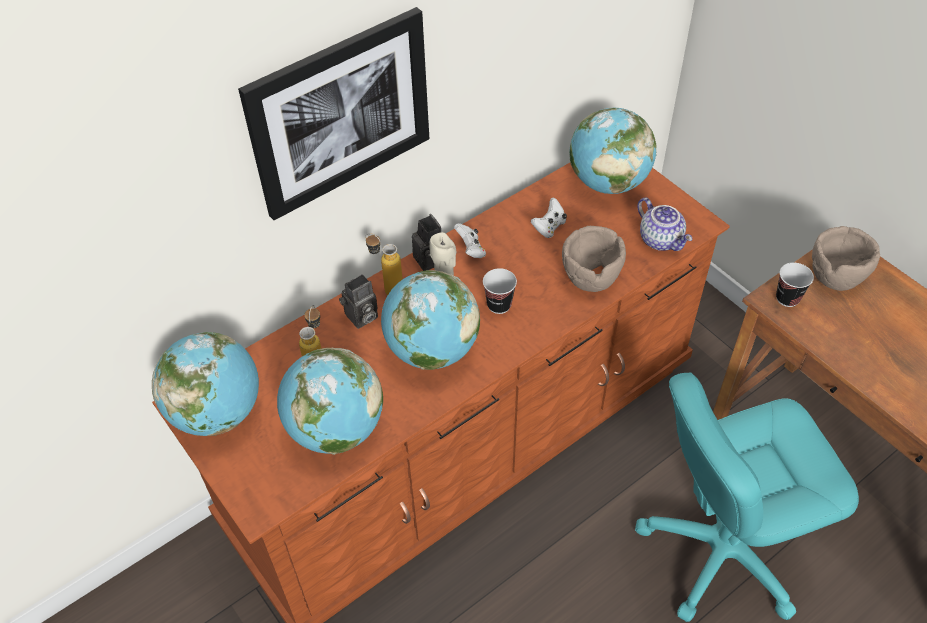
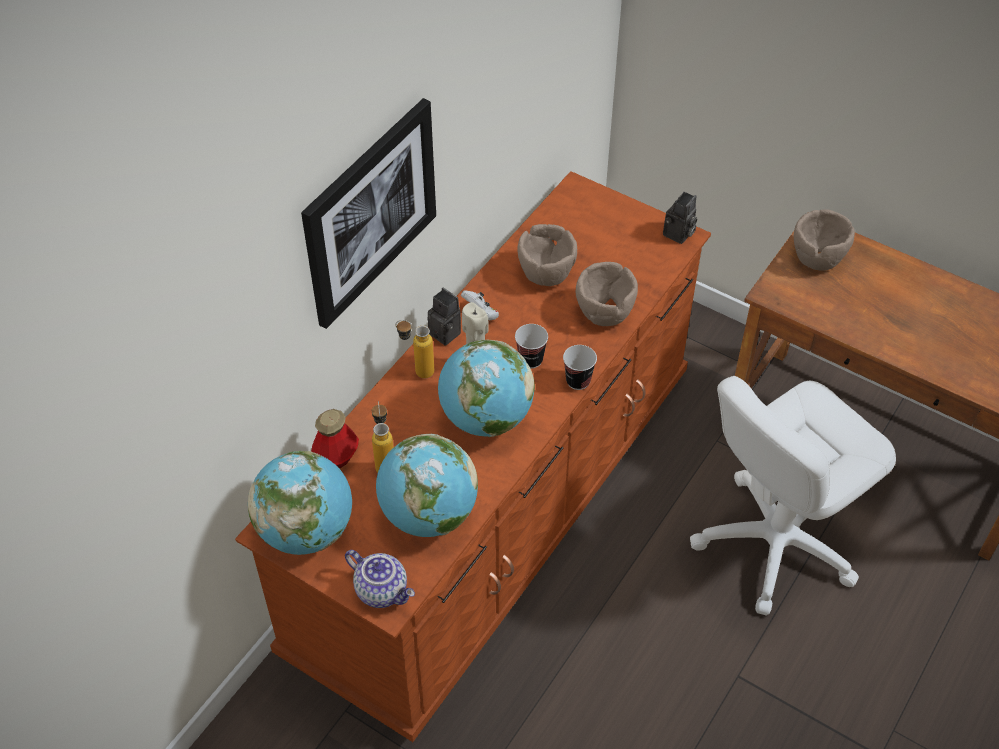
camera: 20 degrees left, 0 degrees up
(277, 350) = (336, 457): none -> bottle
(361, 318) = (404, 405): camera -> camera (678, 235)
(549, 227) = (546, 273): white game controller -> brown bowl
(608, 182) = (584, 217): globe -> none
(661, 240) = (655, 261): teapot -> teapot (383, 590)
(721, 550) = (775, 542): turquoise office chair -> white office chair
(787, 298) = (783, 288): cup -> cup (578, 381)

